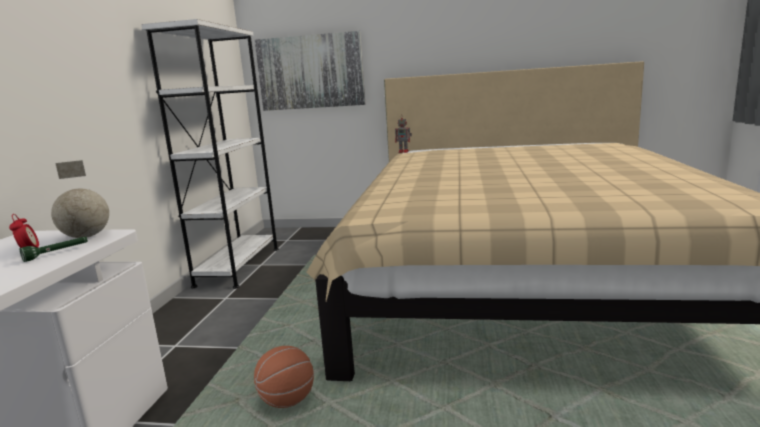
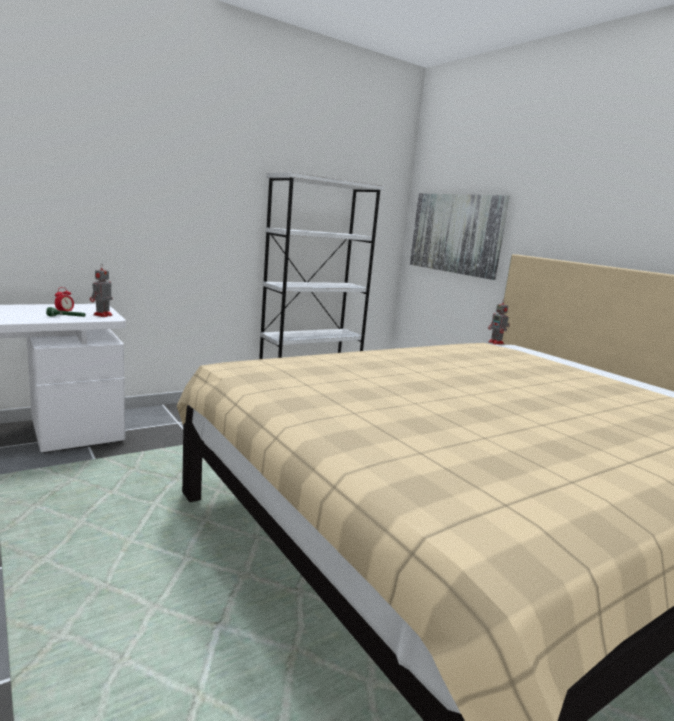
camera: 45 degrees right, 0 degrees up
(87, 236) = (102, 315): globe -> toy robot
(287, 401) = (146, 486): basketball -> none

